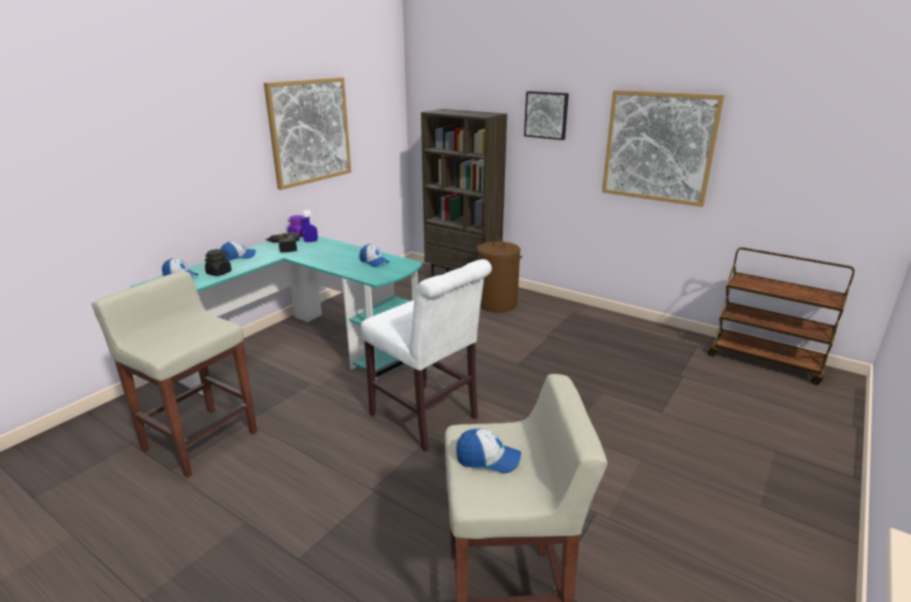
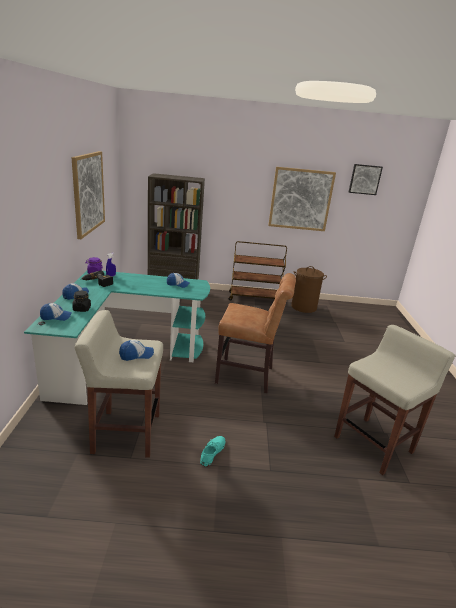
camera: 35 degrees left, 0 degrees up
(260, 501) = (212, 452): none -> turquoise shoe
(427, 419) = (248, 376): white chair -> brown chair
(488, 459) = (388, 372): cap -> cap (136, 355)
(497, 304) = (210, 301): brown laundry basket -> brown laundry basket (304, 307)
(546, 115) = (232, 179): picture -> picture (364, 179)
(765, 361) = (358, 307): brown cart -> brown cart (254, 298)

